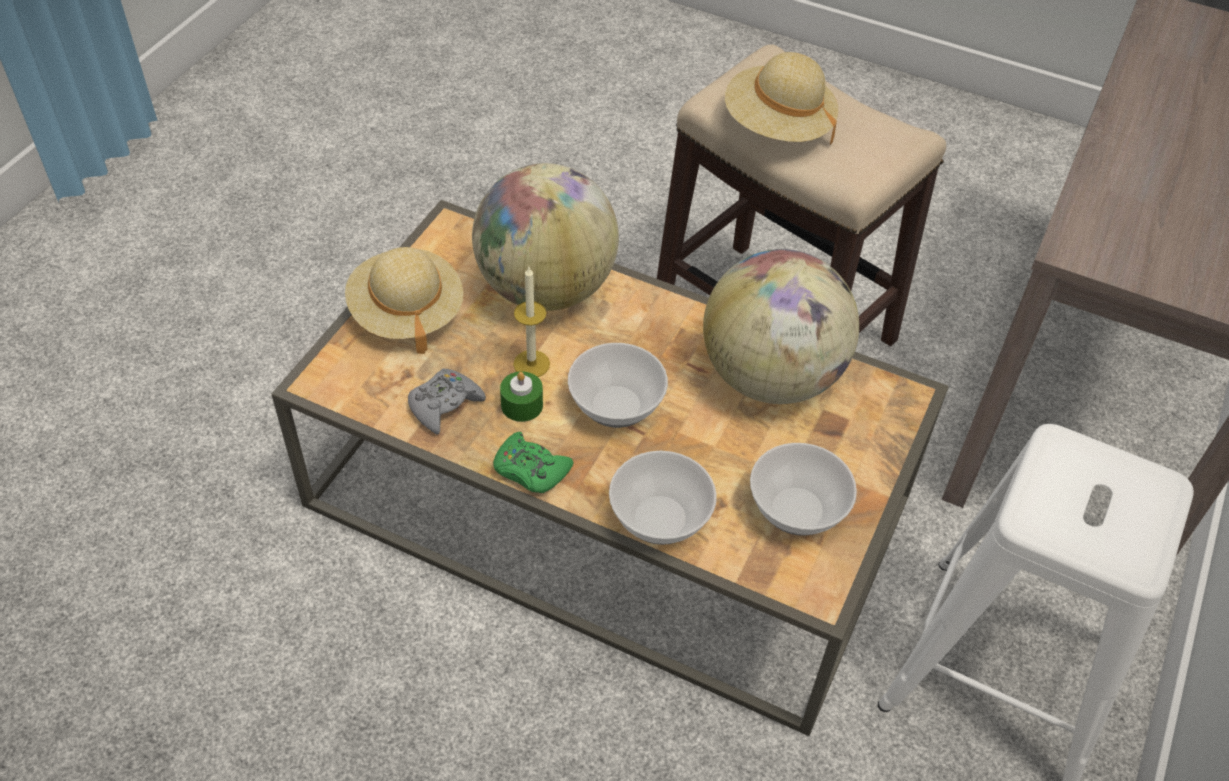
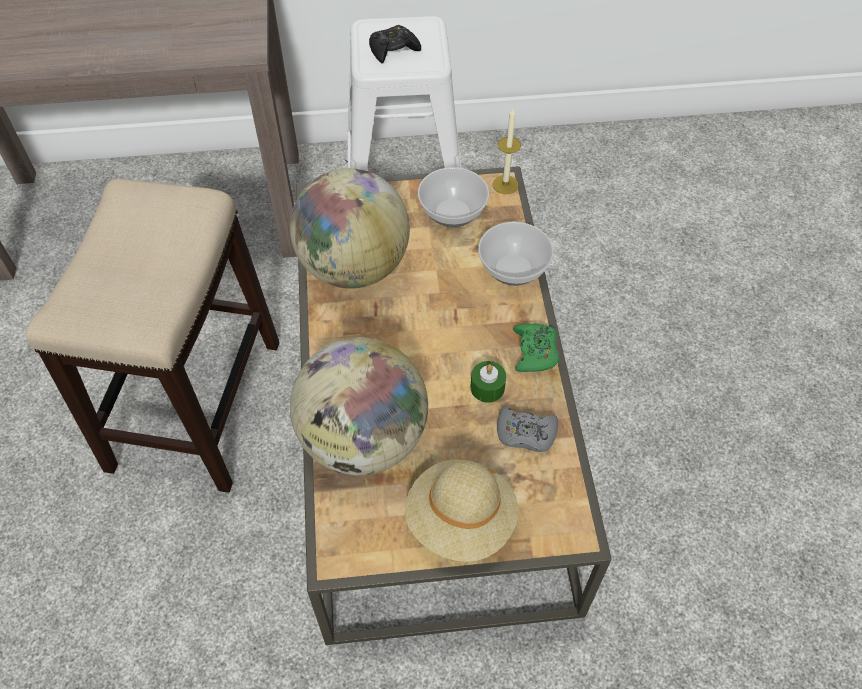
camera: 120 degrees left, 5 degrees up
(531, 364) = (446, 404): candle -> candle (505, 184)
(615, 407) = (446, 334): bowl -> none
(777, 126) = (158, 274): beige hat -> none
(1090, 490) = (393, 49): none -> black game controller

